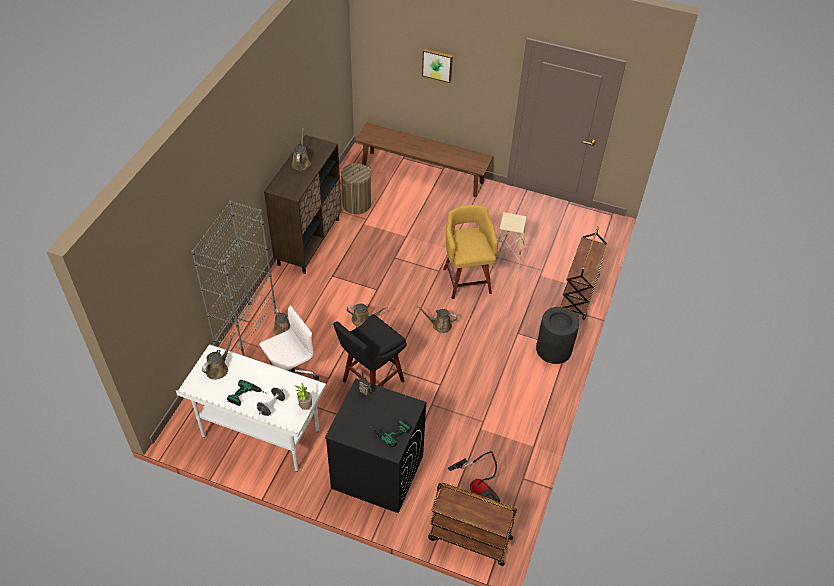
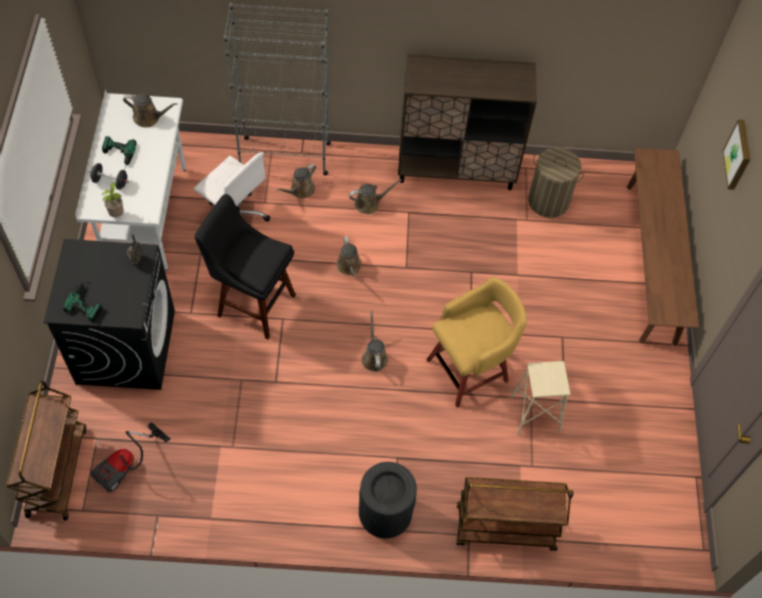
camera: 70 degrees right, 10 degrees up
(301, 162) = (478, 74): brown watering can -> brown watering can (369, 203)

